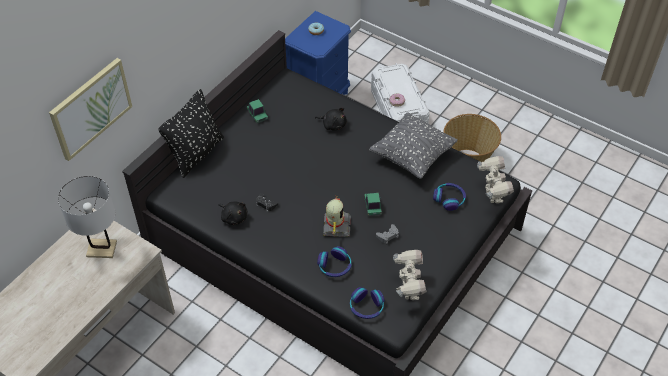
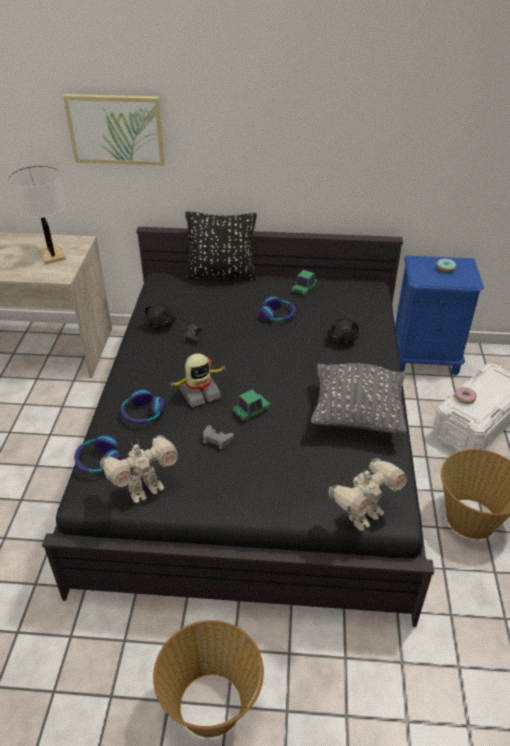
camera: 60 degrees right, 10 degrees down
(449, 199) = (319, 473): headphones -> headphones (277, 315)
(517, 349) = (211, 705): none -> basket

